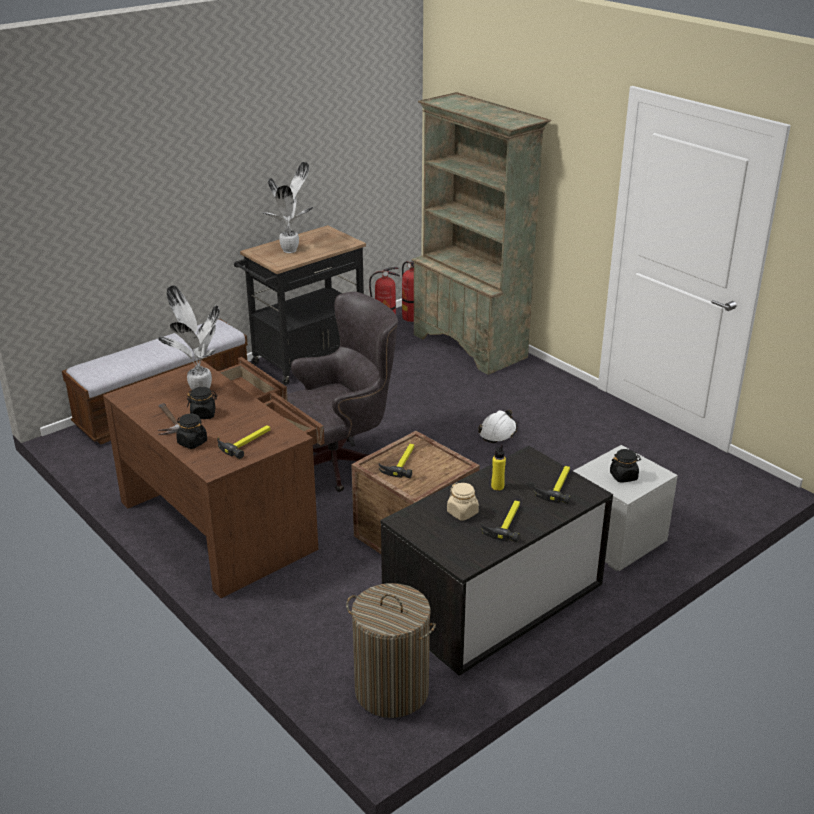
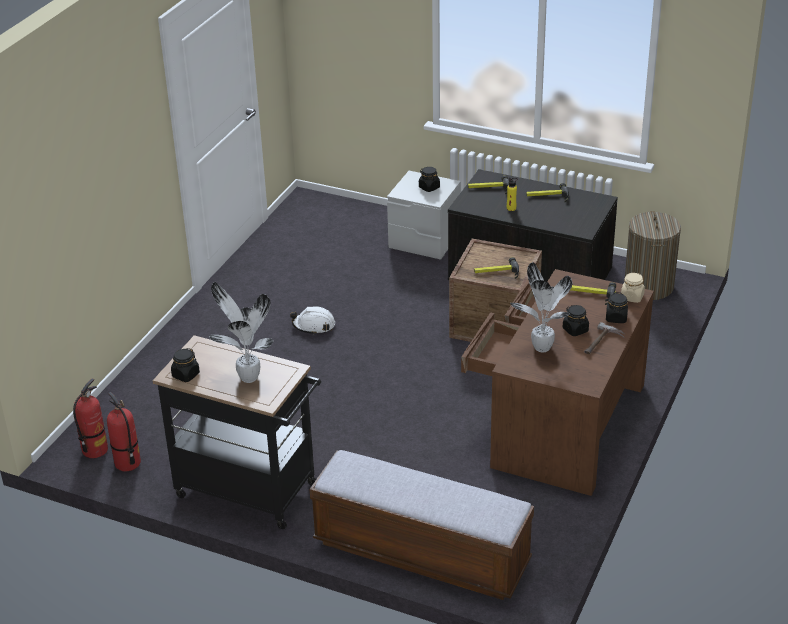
camera: 115 degrees left, 5 degrees up
(319, 234) = (185, 375): none -> black jar
(340, 463) = (428, 394): grey office chair -> none
(462, 513) = (553, 213): beige jar -> beige jar (632, 297)
(470, 345) = (147, 387): green bookcase -> none

